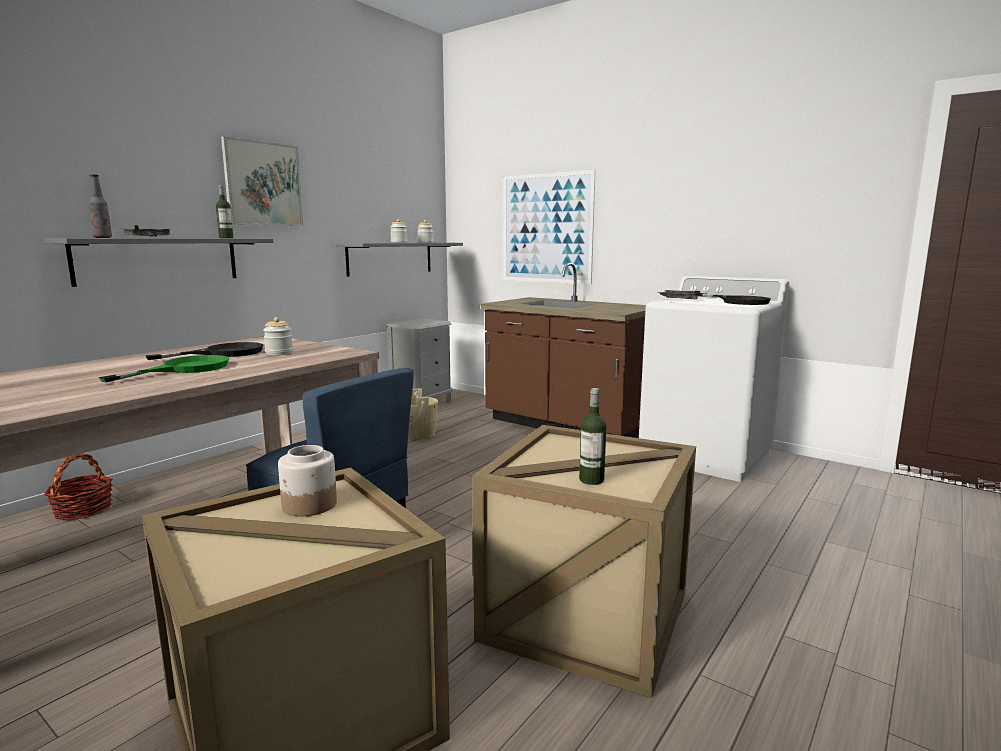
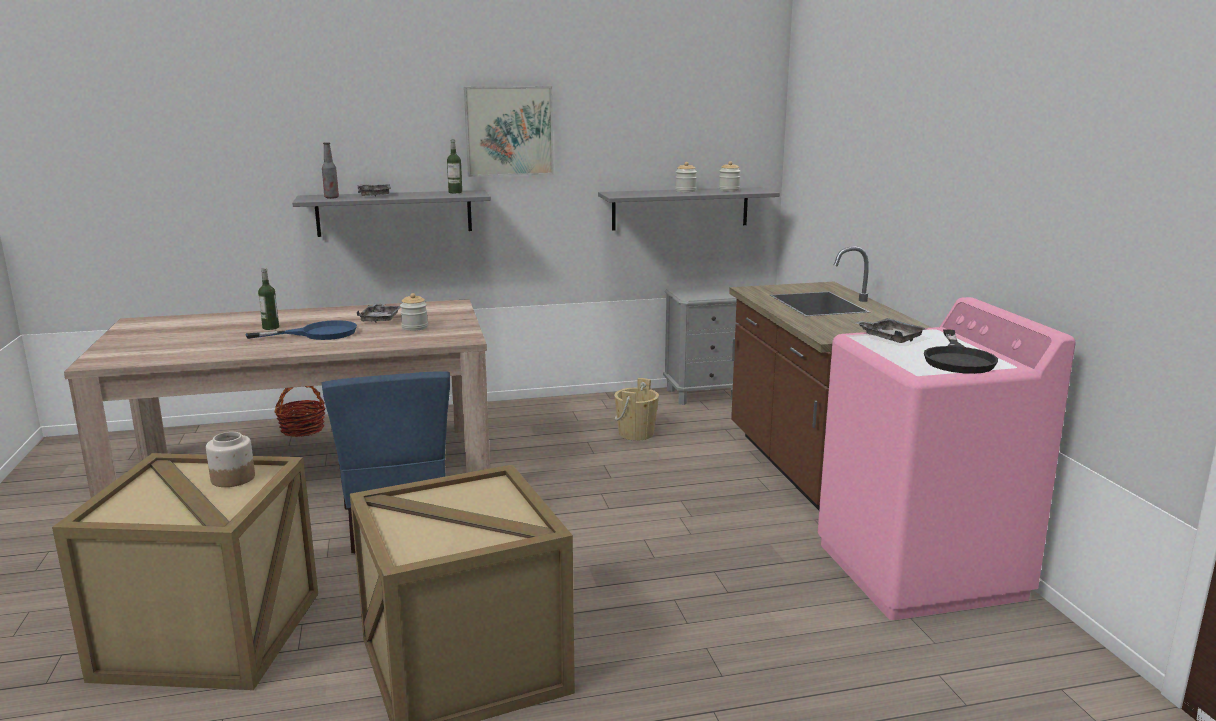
camera: 40 degrees right, 5 degrees up
(185, 369) = (318, 334): green frying pan -> blue frying pan
(224, 353) = (380, 319): black frying pan -> grey tray
(546, 228) = (859, 189): picture -> none
(591, 480) = (419, 531): bottle -> bottle (270, 327)
(706, 455) = (920, 571): white washing machine -> pink washing machine

